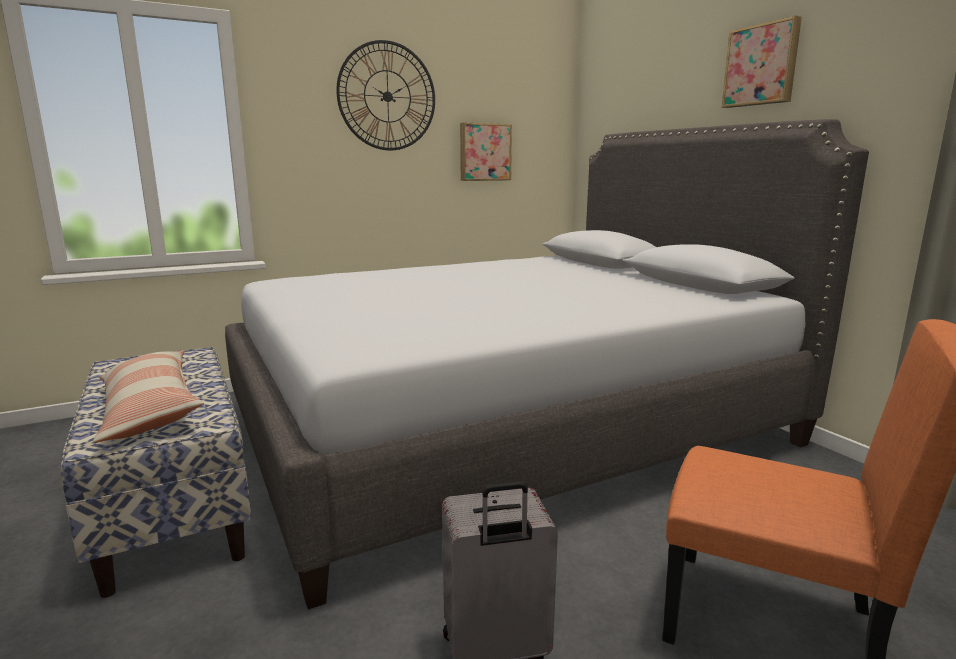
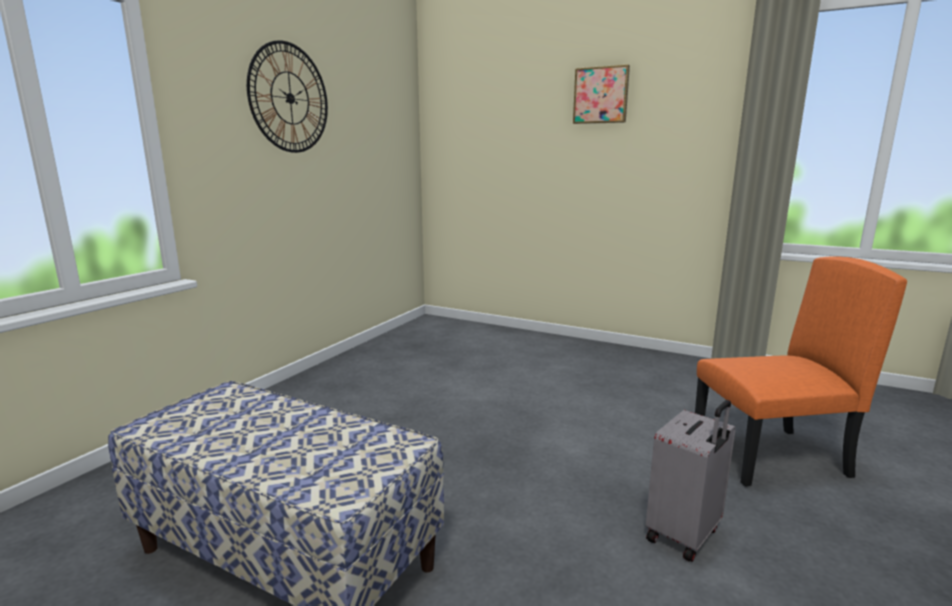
camera: 35 degrees left, 0 degrees up
(149, 410) = (315, 452): pillow -> none
(484, 152) = (364, 153): picture -> none
(508, 427) = (481, 392): grey bed -> none

